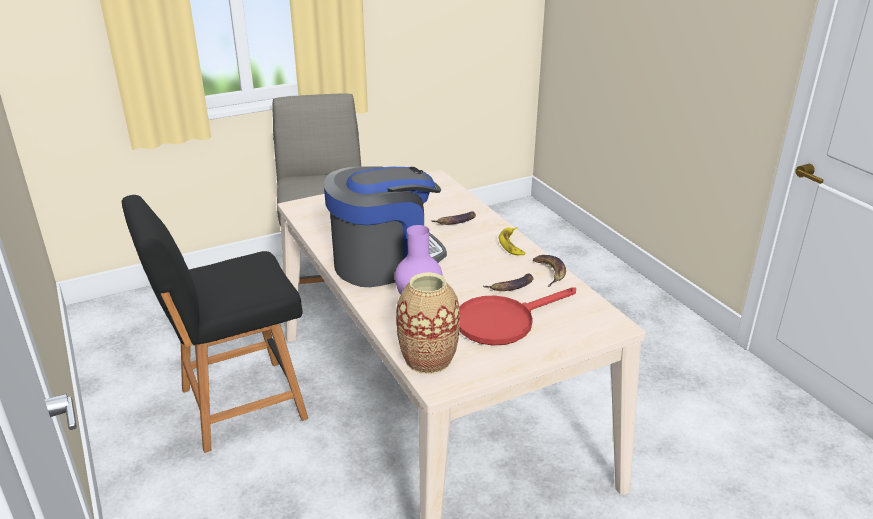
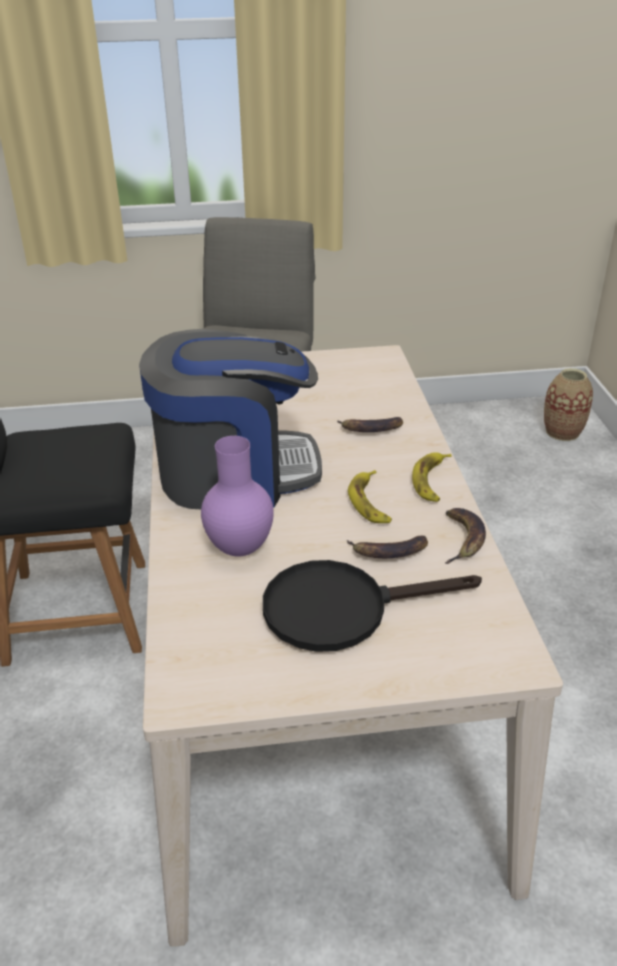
camera: 20 degrees right, 5 degrees up
(428, 359) = (193, 648): vase -> vase (562, 432)
(483, 263) = (370, 502): none -> banana
(503, 321) = (342, 608): red frying pan -> black frying pan

